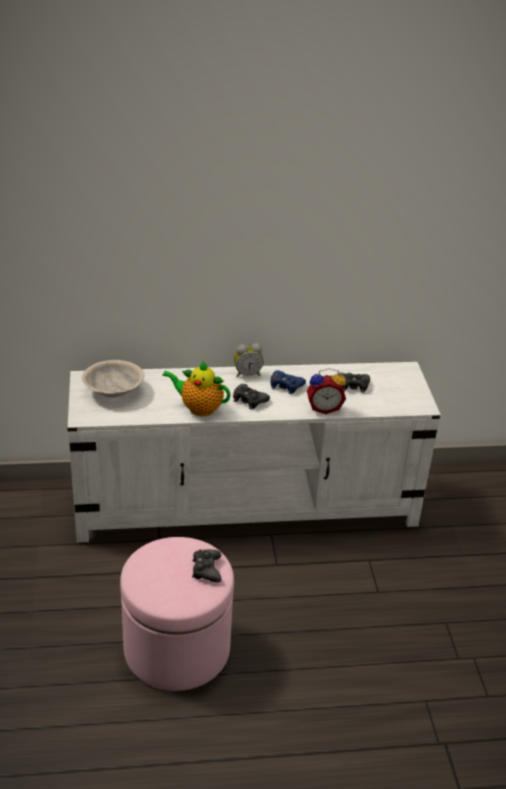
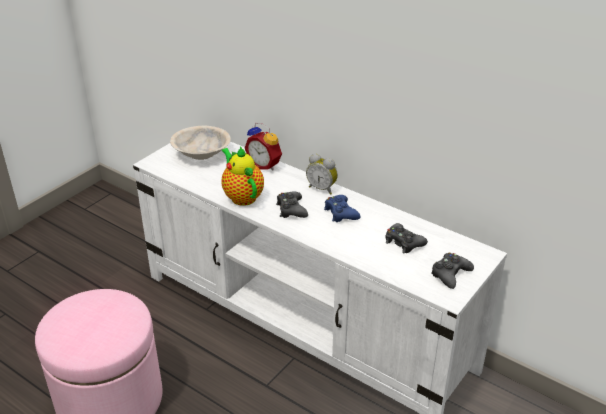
camera: 45 degrees right, 0 degrees up
(206, 569) = (113, 334): black game controller -> black game controller (450, 274)
(324, 408) = (346, 248): alarm clock -> alarm clock (265, 165)

